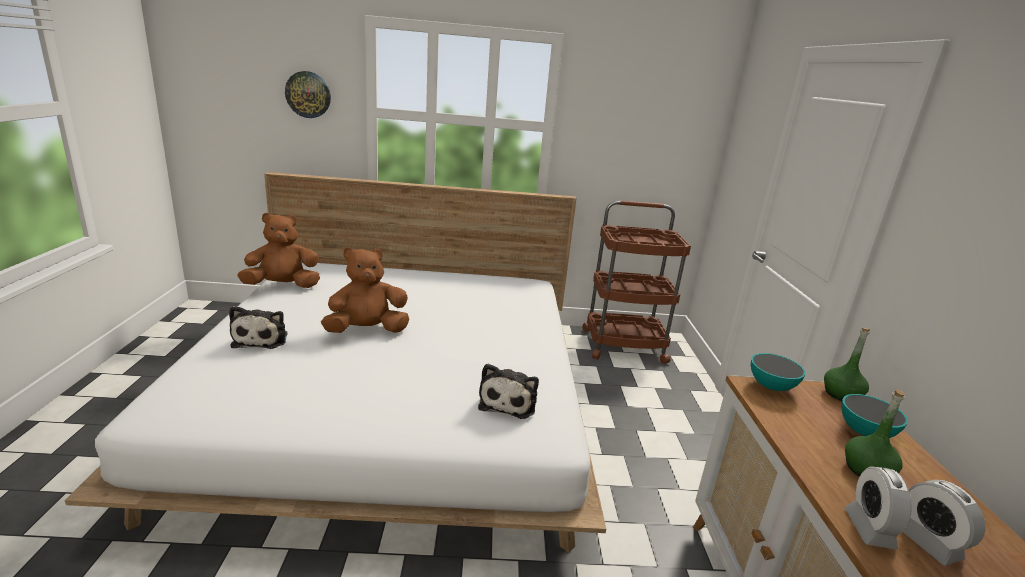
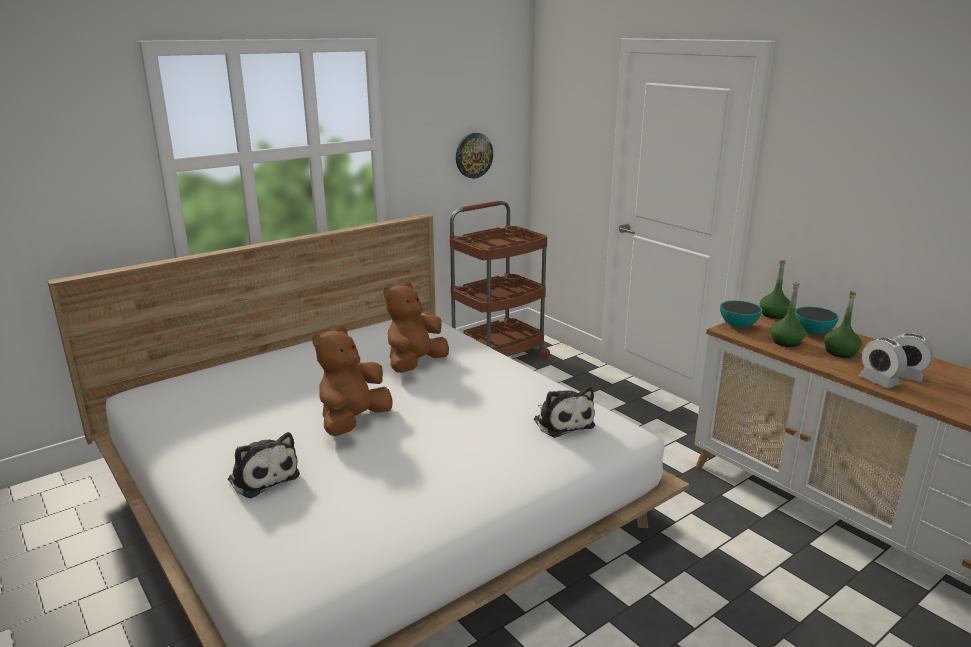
camera: 35 degrees left, 0 degrees up
(283, 286) = (173, 420): brown plush toy -> brown plush toy (415, 365)
(308, 94) = (71, 159): wall clock -> wall clock (473, 155)
(805, 427) = (786, 342): none -> green bottle

